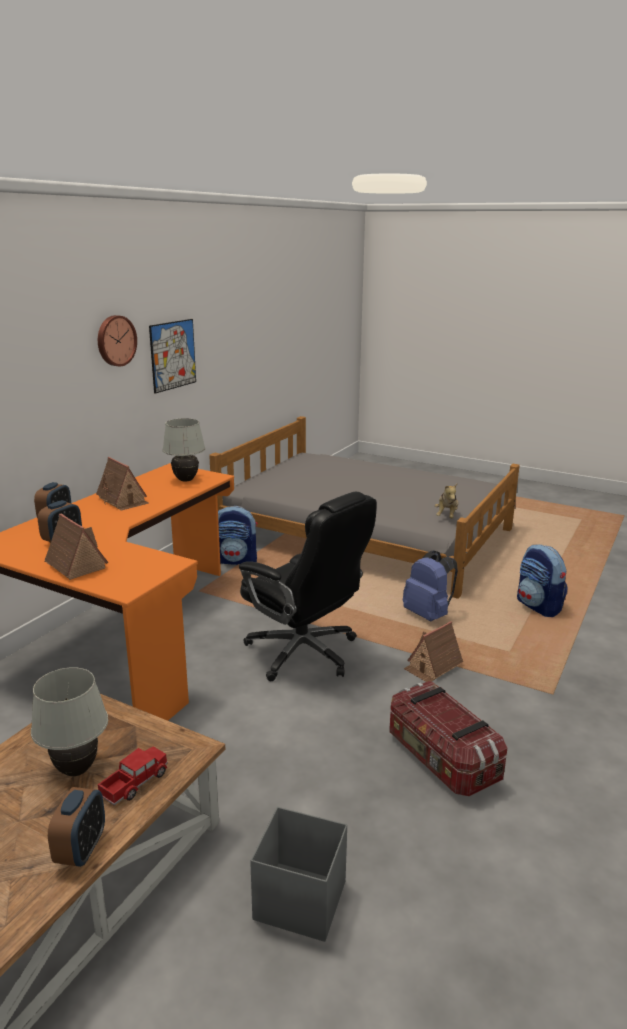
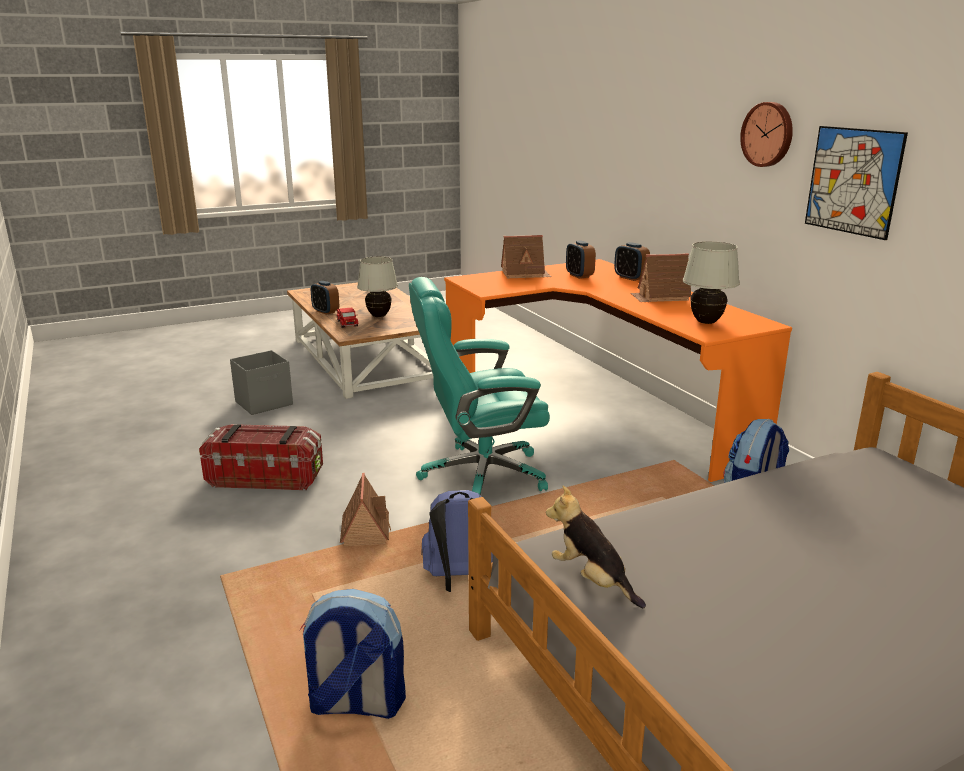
camera: 125 degrees right, 0 degrees up
(304, 653) = (480, 475): black office chair -> turquoise office chair

